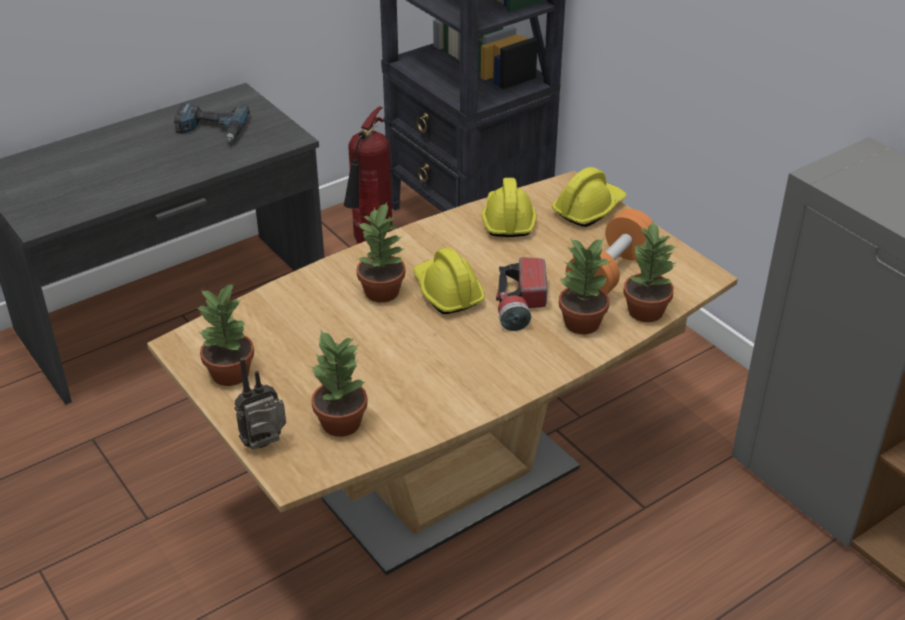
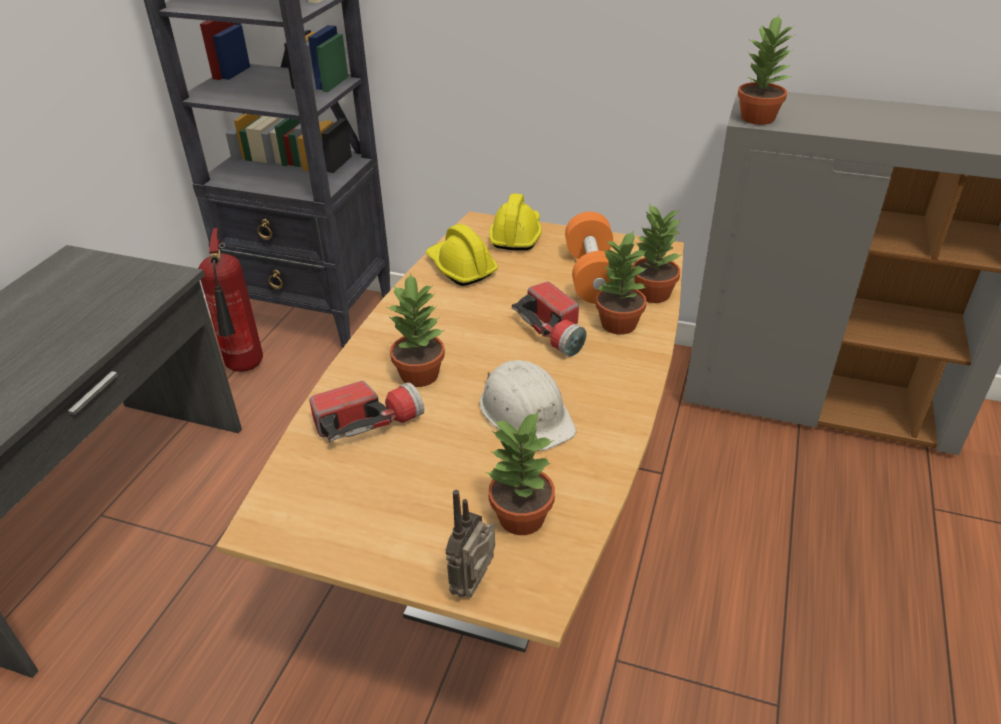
camera: 35 degrees left, 0 degrees up
(211, 130) = (70, 299): power drill -> none
(231, 374) = (353, 529): potted plant -> potted plant (758, 118)
(311, 310) = (368, 422): none -> flashlight
(426, 356) = (526, 413): none -> white hard hat
(447, 292) = (479, 348): yellow hard hat -> none

